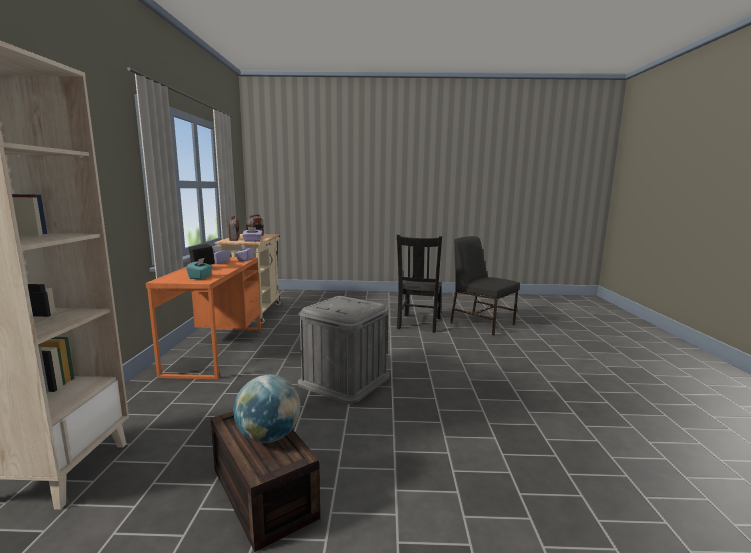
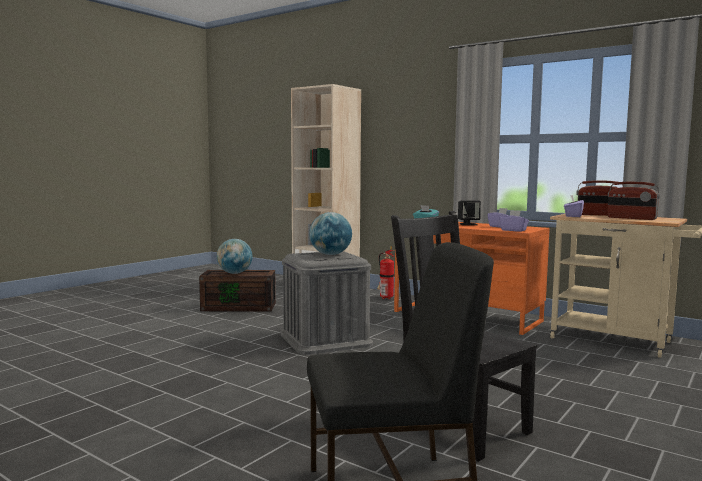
camera: 125 degrees right, 5 degrees down
(143, 400) = (385, 298): none -> fire extinguisher
(337, 304) = (330, 254): none -> globe

